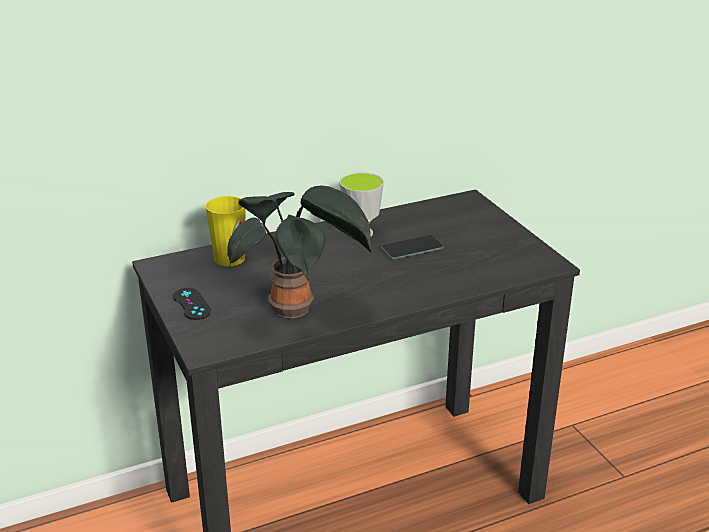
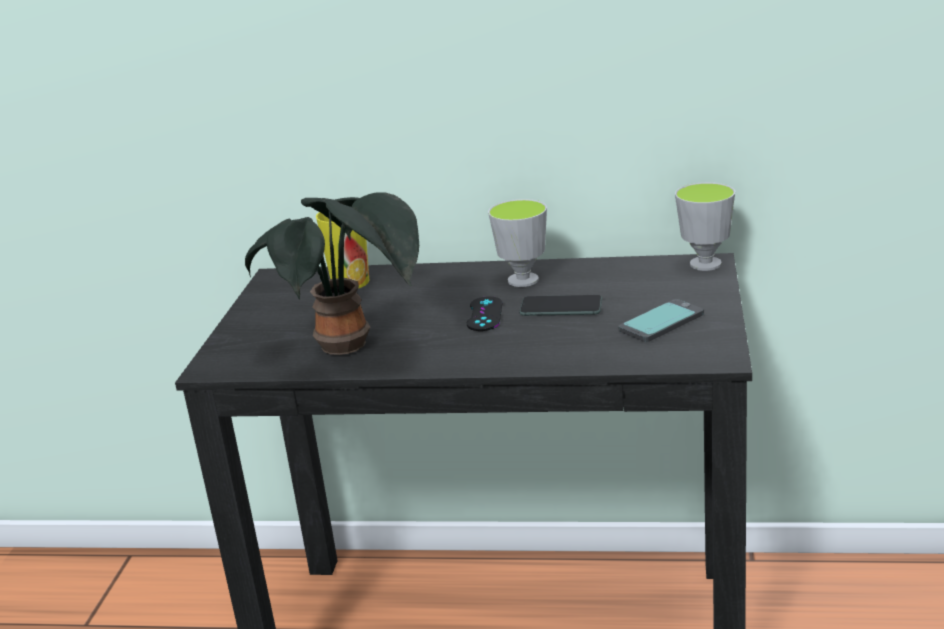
camera: 35 degrees right, 5 degrees down
(192, 304) = (257, 320): black game controller -> black game controller (484, 314)
(469, 200) = (705, 264): none -> cup
(489, 247) = (661, 322): none -> phone

